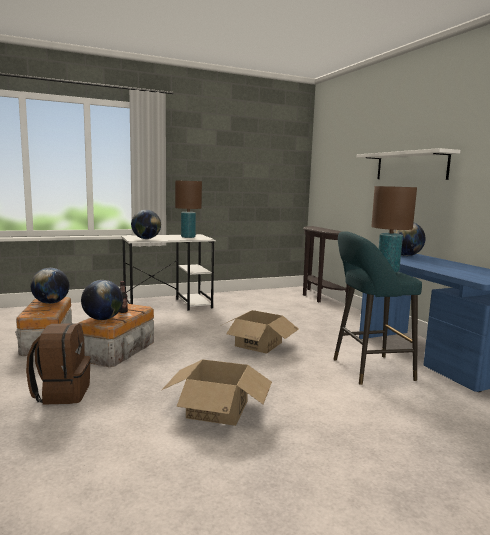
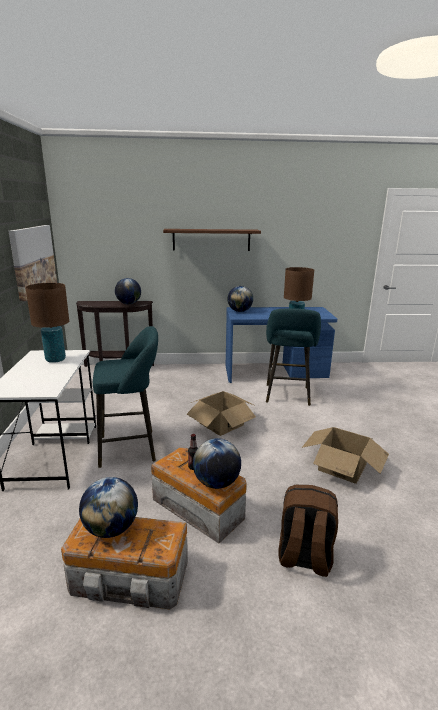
camera: 70 degrees left, 10 degrees up
(146, 239) = (43, 383): globe -> globe (128, 303)
(190, 321) = (131, 448): none -> turquoise stool
(260, 178) = (33, 260): none -> picture
(411, 166) = (211, 239): white shelf -> brown shelf

